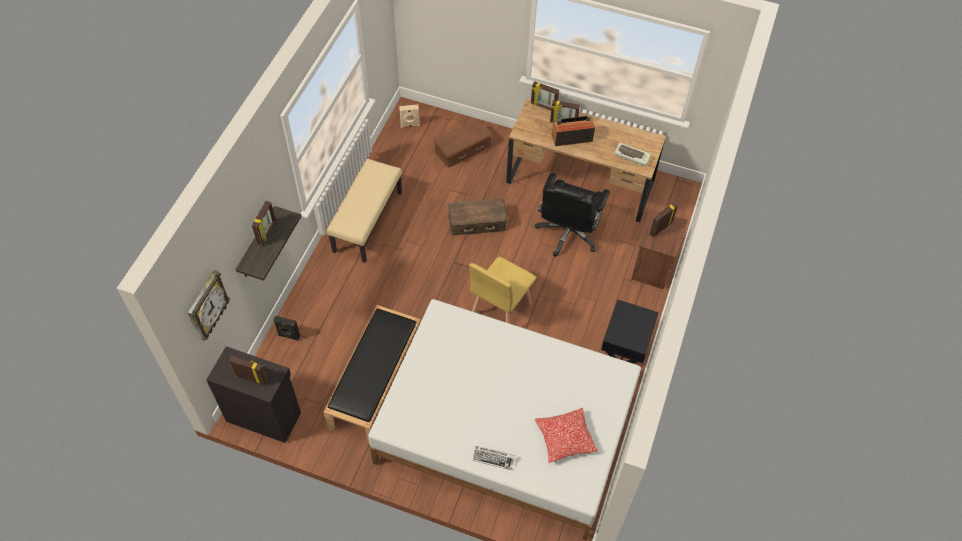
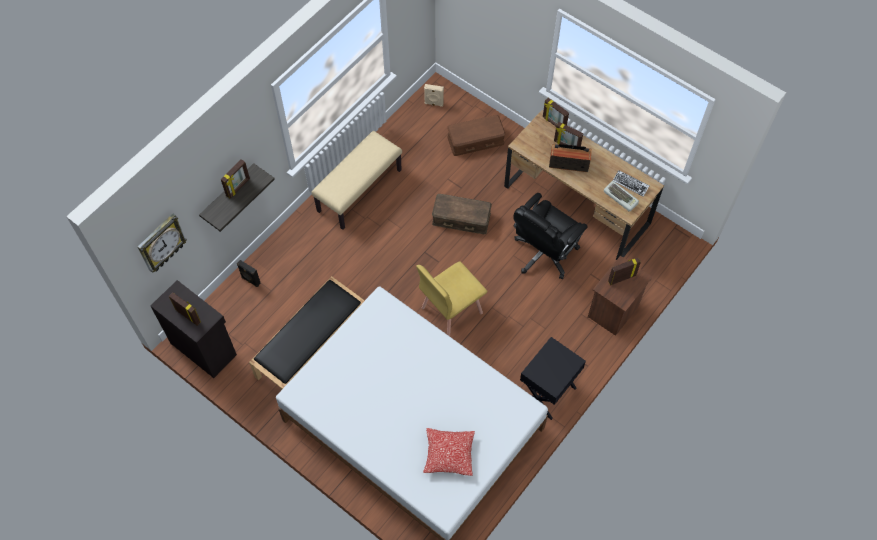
camera: 20 degrees right, 5 degrees up
(494, 458) = (377, 453): keyboard -> keyboard (630, 184)

